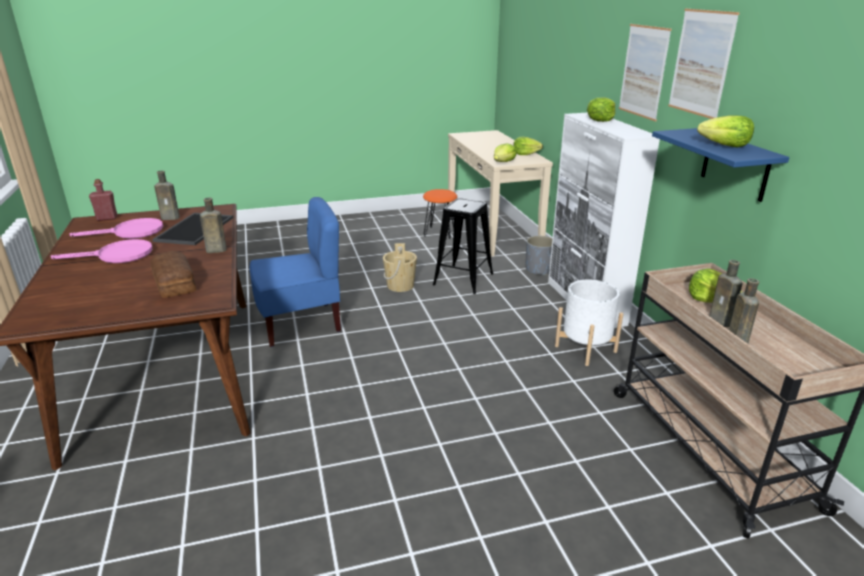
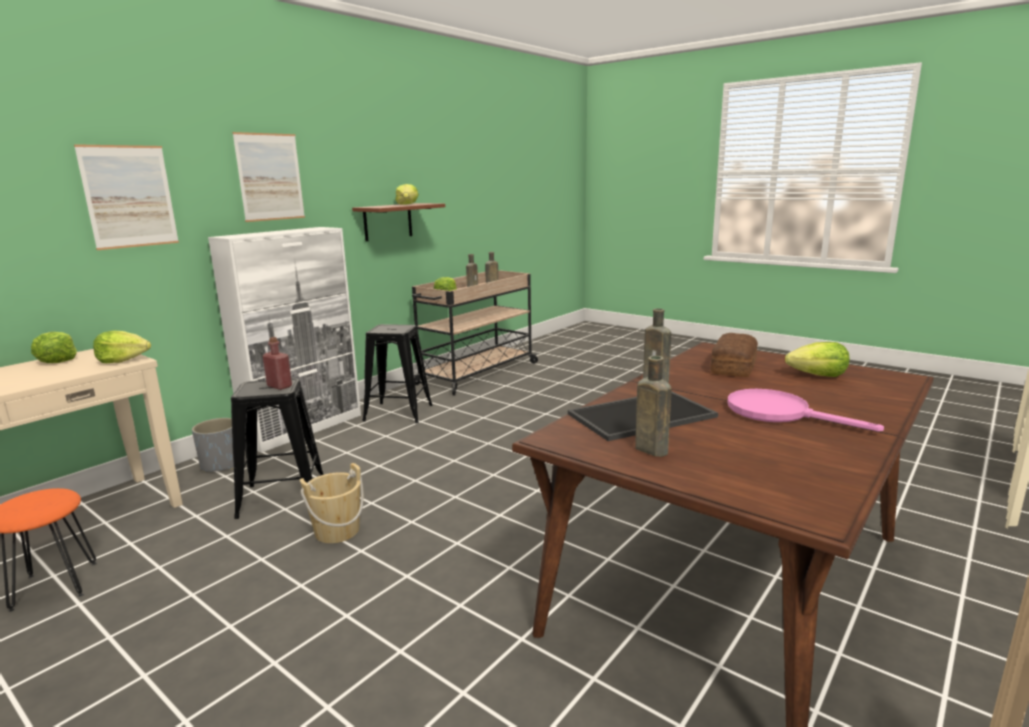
camera: 125 degrees left, 10 degrees down
(107, 218) = (766, 500): red bottle -> red bottle (279, 386)
(131, 232) = (738, 444): pink frying pan -> none
(300, 323) = (516, 553): blue chair -> none
(585, 349) = (398, 413): white planter -> black stool
(601, 120) = (259, 233): lettuce -> lettuce (818, 375)
(701, 63) = (336, 159): picture -> picture (129, 196)
(735, 165) = (388, 222): blue shelf -> brown shelf

